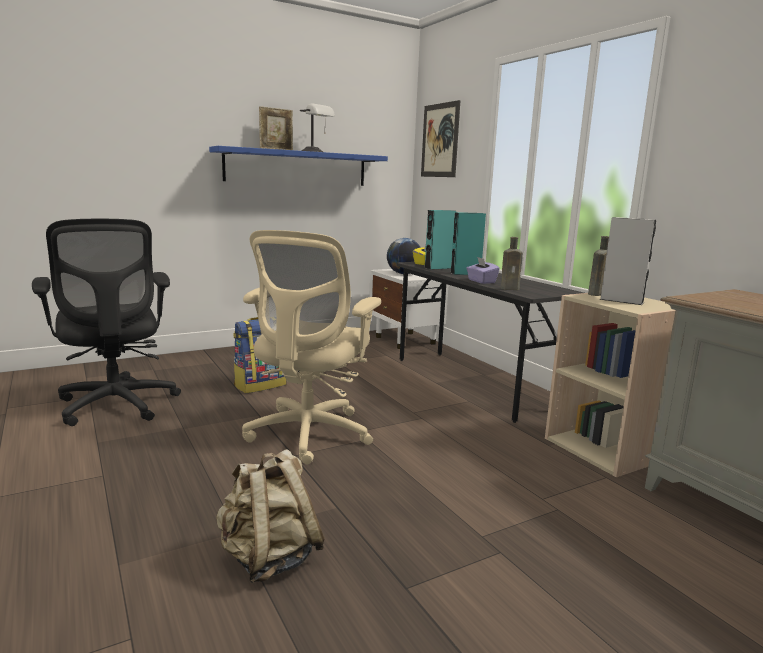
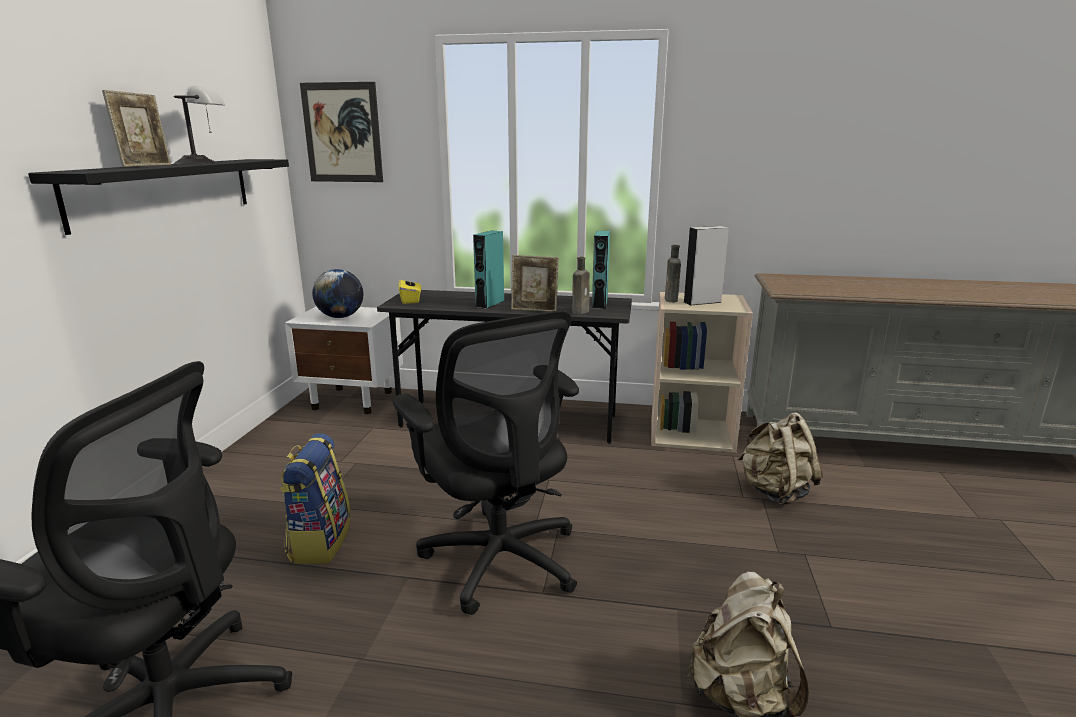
camera: 50 degrees left, 5 degrees up
(297, 168) = (166, 190): blue shelf -> black shelf
(311, 429) = (494, 555): beige office chair -> black office chair
(438, 268) = (443, 303): turquoise speaker -> turquoise speaker (599, 304)
(481, 281) = (534, 310): purple tissue box -> picture frame
(583, 513) = (775, 492): none -> beige backpack

